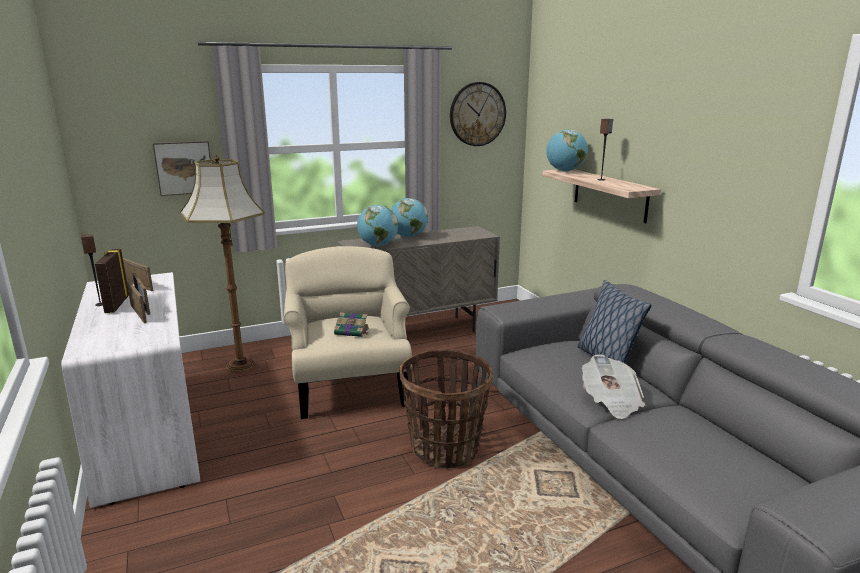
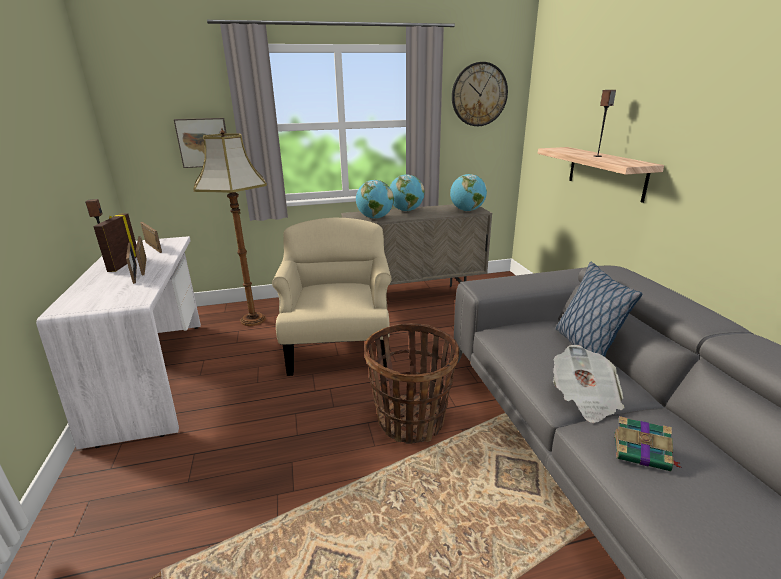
camera: 10 degrees right, 5 degrees up
(352, 331) = (337, 298): book -> book (642, 452)
(565, 171) = (561, 149): globe -> globe (467, 210)

